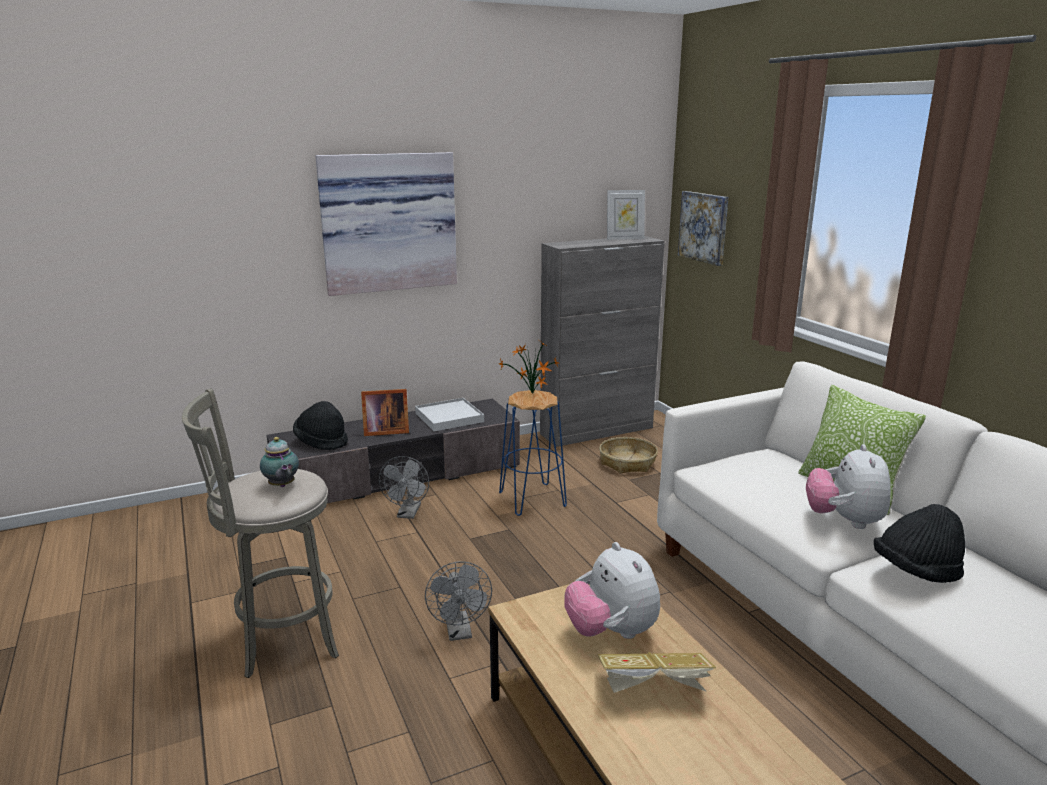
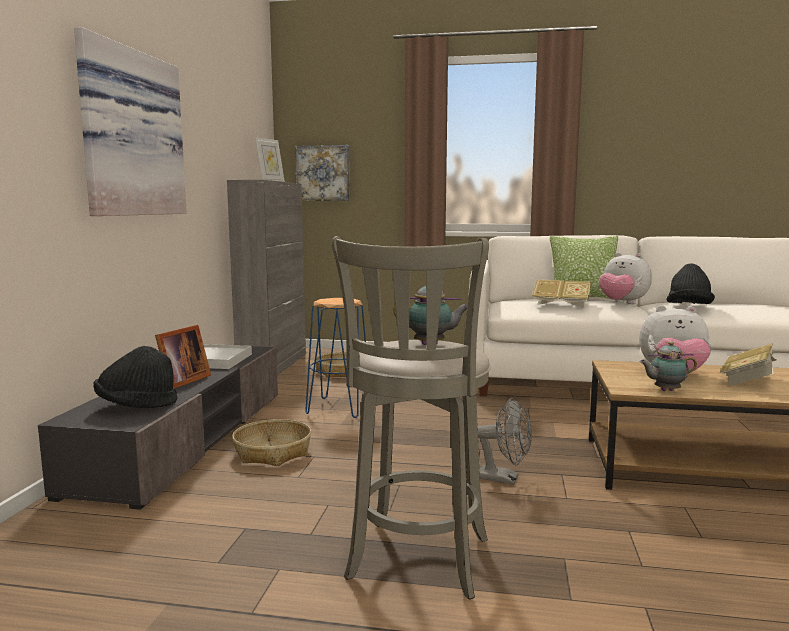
camera: 55 degrees left, 10 degrees down
(408, 514) = (272, 452): grey fan -> basket
(532, 394) = (331, 300): potted plant -> none
(534, 636) = (665, 390): none -> teapot
(768, 487) = (561, 305): none -> book

